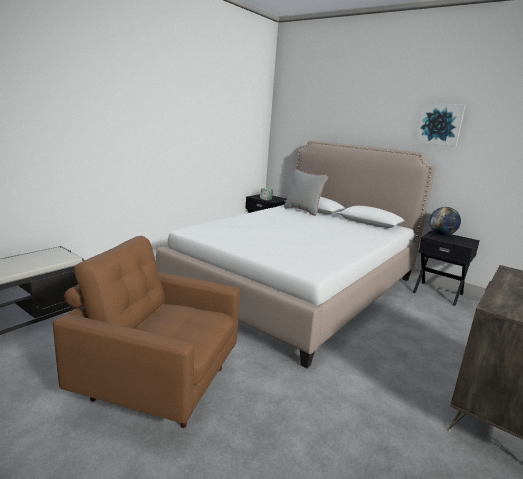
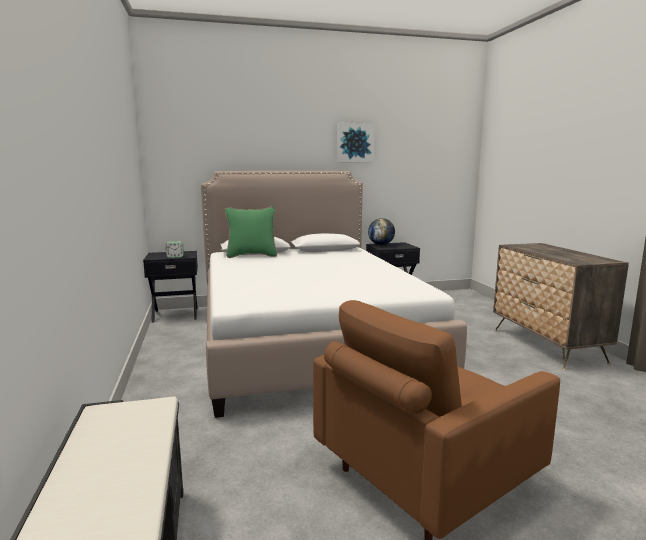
camera: 50 degrees left, 5 degrees down
(303, 211) = (251, 255): grey pillow -> green pillow

